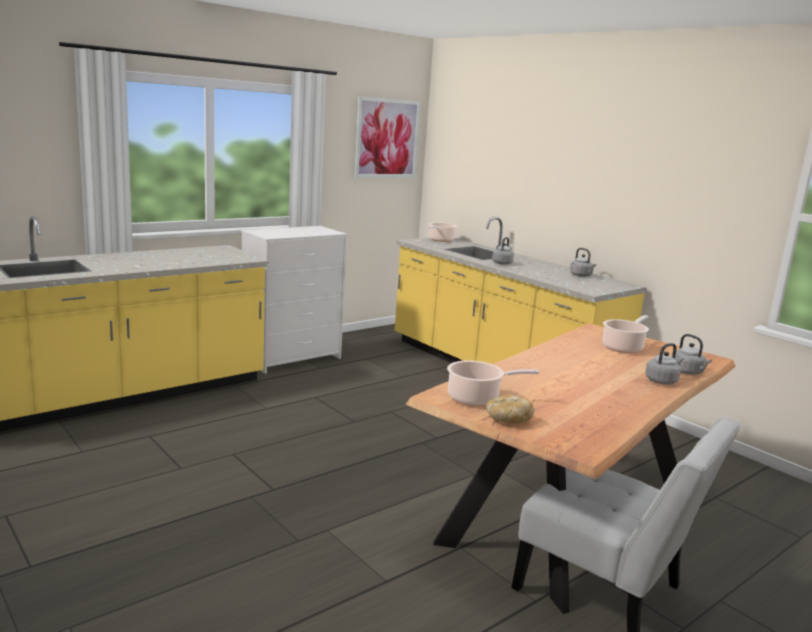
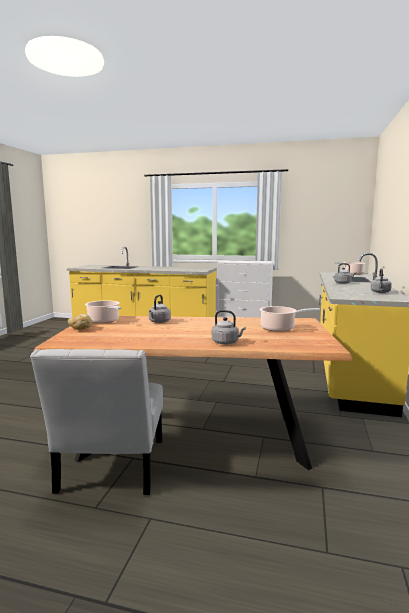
camera: 55 degrees right, 5 degrees down
(387, 138) = (335, 208): picture -> none
(688, 372) = (268, 345): grey kettle -> grey kettle (159, 322)

